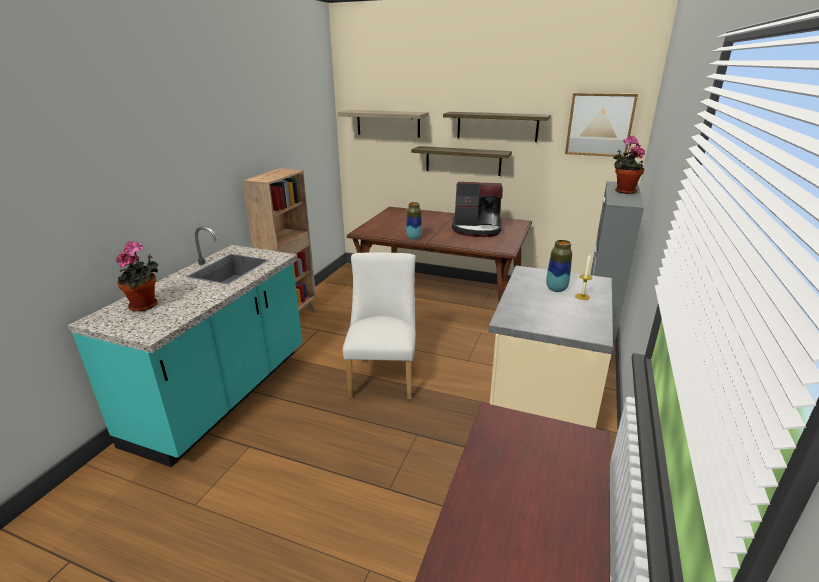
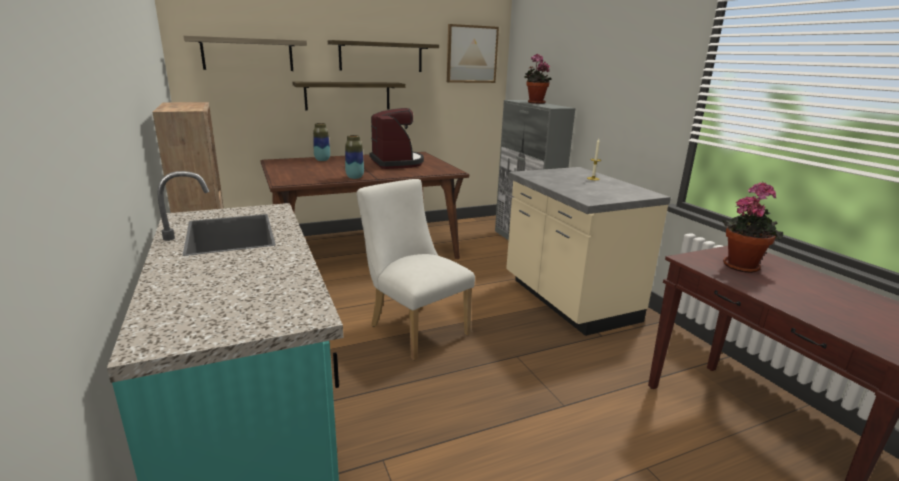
camera: 45 degrees left, 5 degrees down
(146, 305) = (207, 297): potted plant -> potted plant (741, 265)
(477, 229) = (397, 163): coffee machine -> coffee machine turned 75 degrees counterclockwise
(556, 289) = (569, 178): vase -> vase (322, 160)

